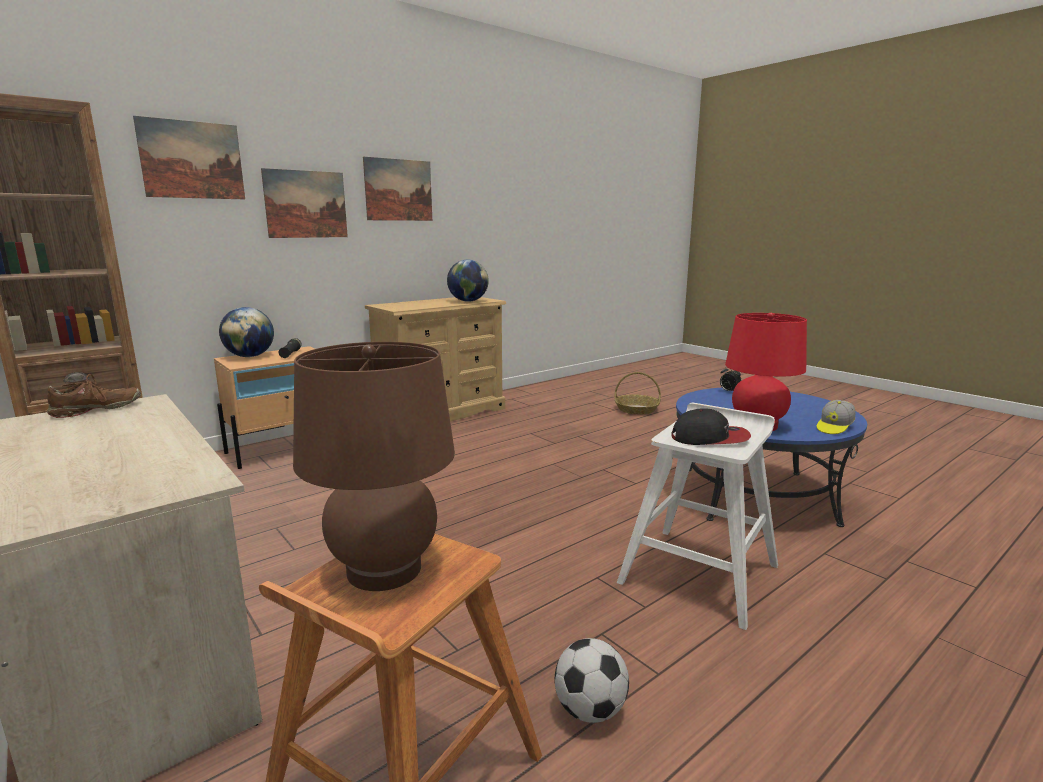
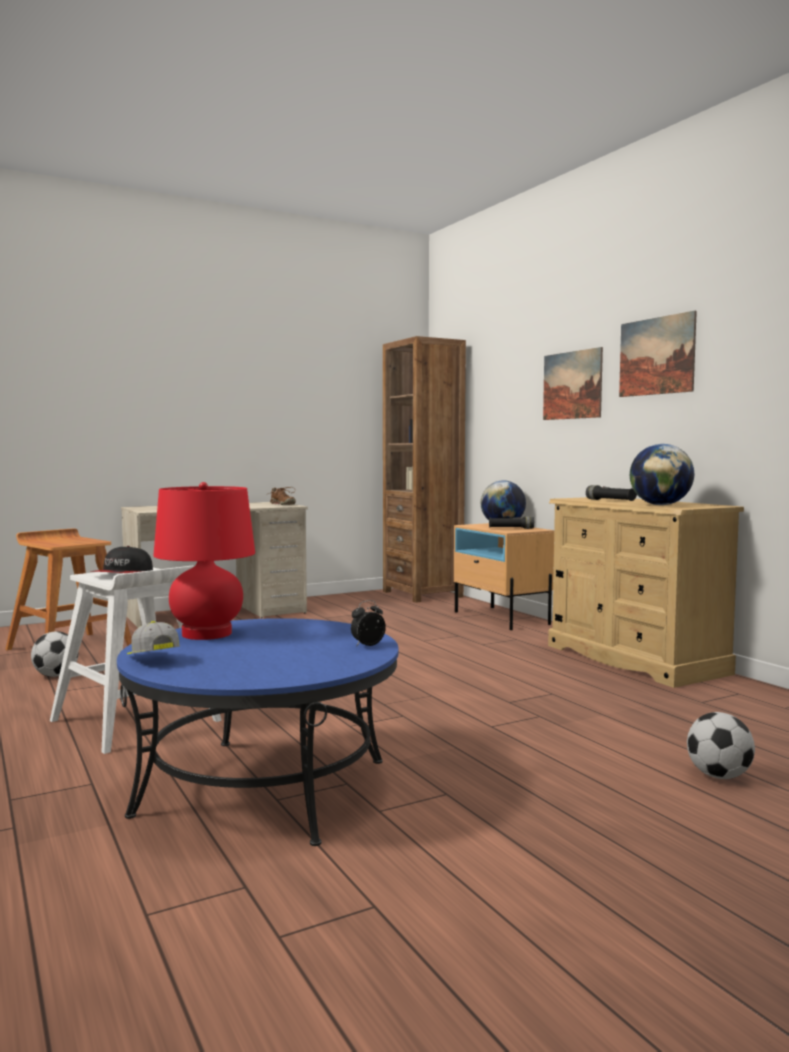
camera: 100 degrees right, 10 degrees down
(192, 160) = (510, 358): picture -> none
(384, 569) = (72, 540): brown table lamp -> none
(424, 305) = (610, 500): none -> black flashlight
(636, 409) = (719, 776): basket -> football

